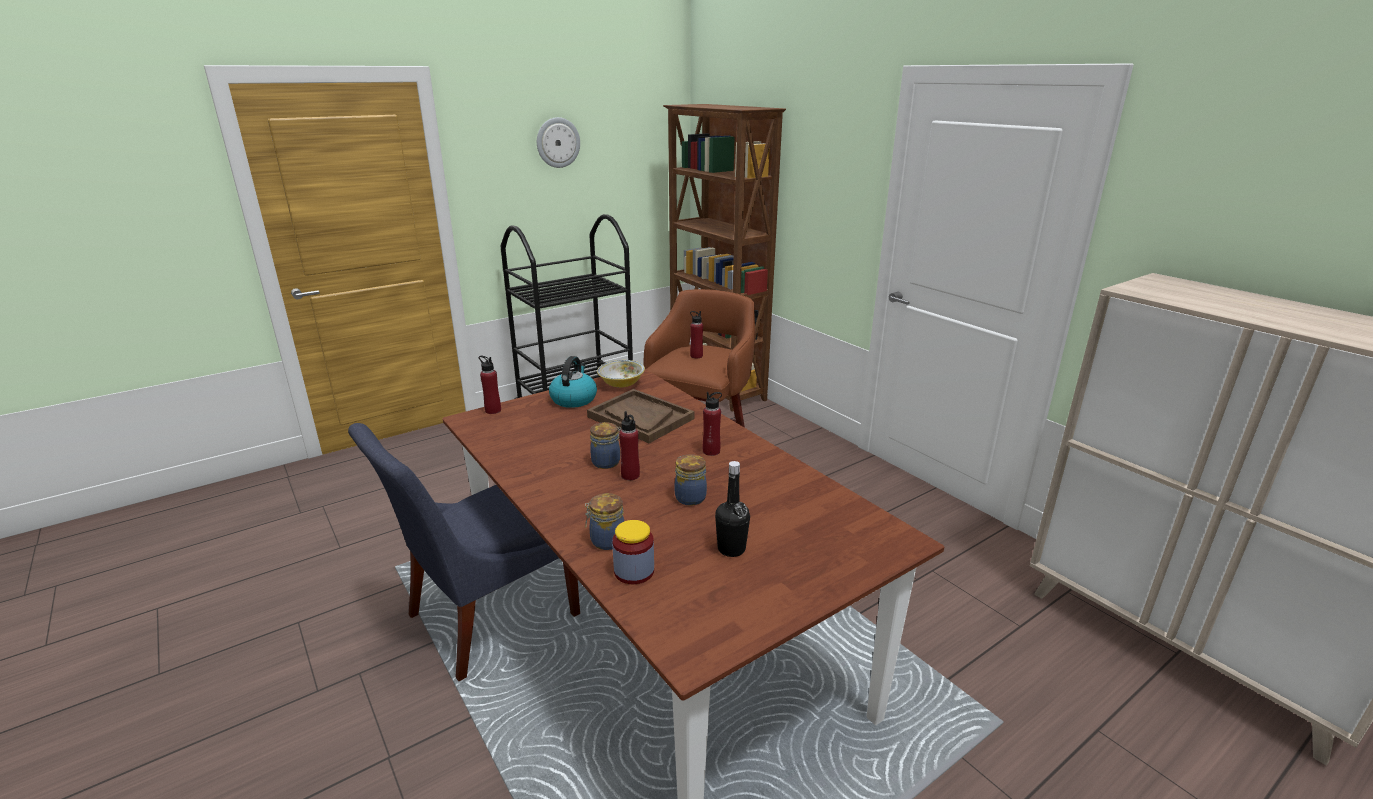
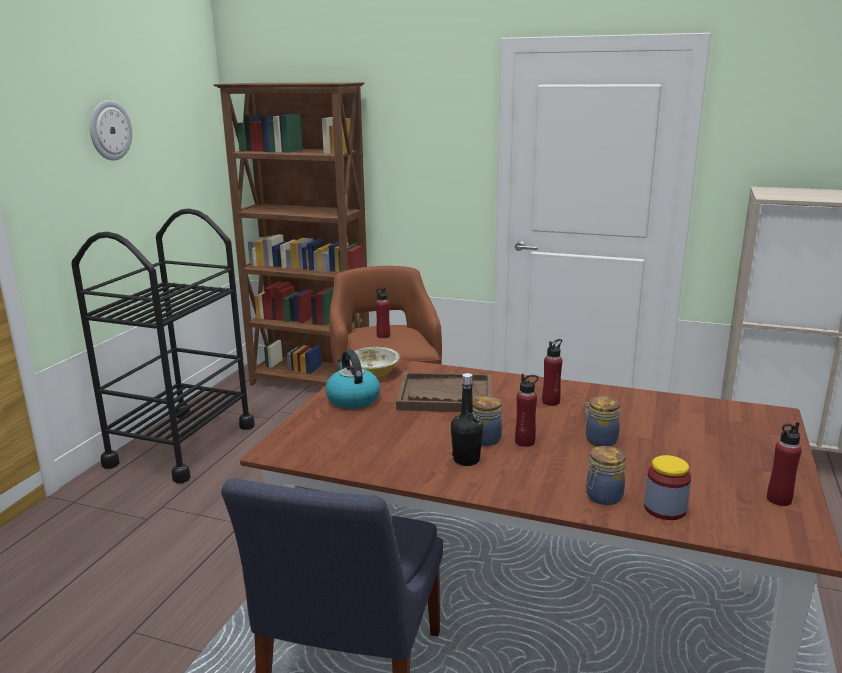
camera: 35 degrees left, 5 degrees down
(493, 410) = (287, 434): red bottle -> red bottle (778, 499)
(731, 549) = (695, 463): black bottle -> black bottle (466, 460)

